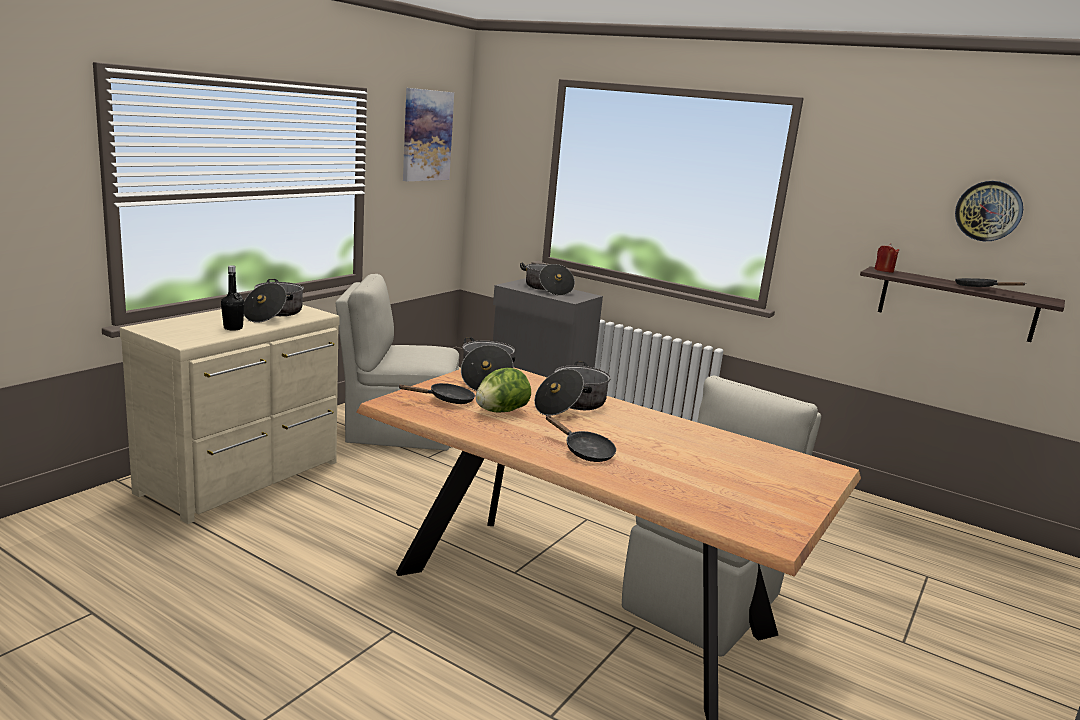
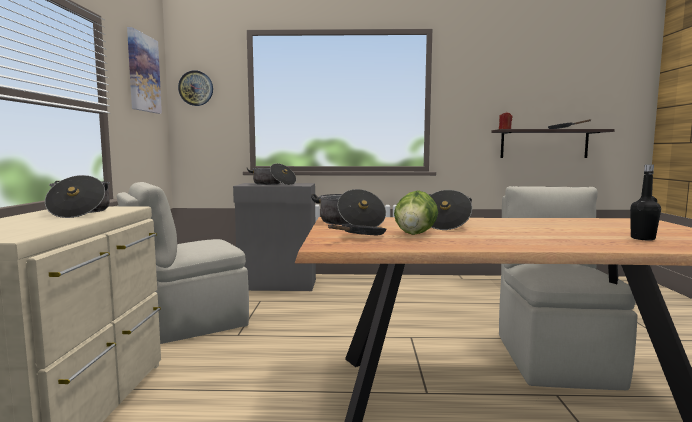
camera: 30 degrees left, 10 degrees down
(233, 328) = (53, 223): black bottle -> black bottle (642, 238)
(584, 452) = (533, 239): black frying pan -> none
(988, 211) = (552, 86): wall clock -> wall clock (196, 88)

